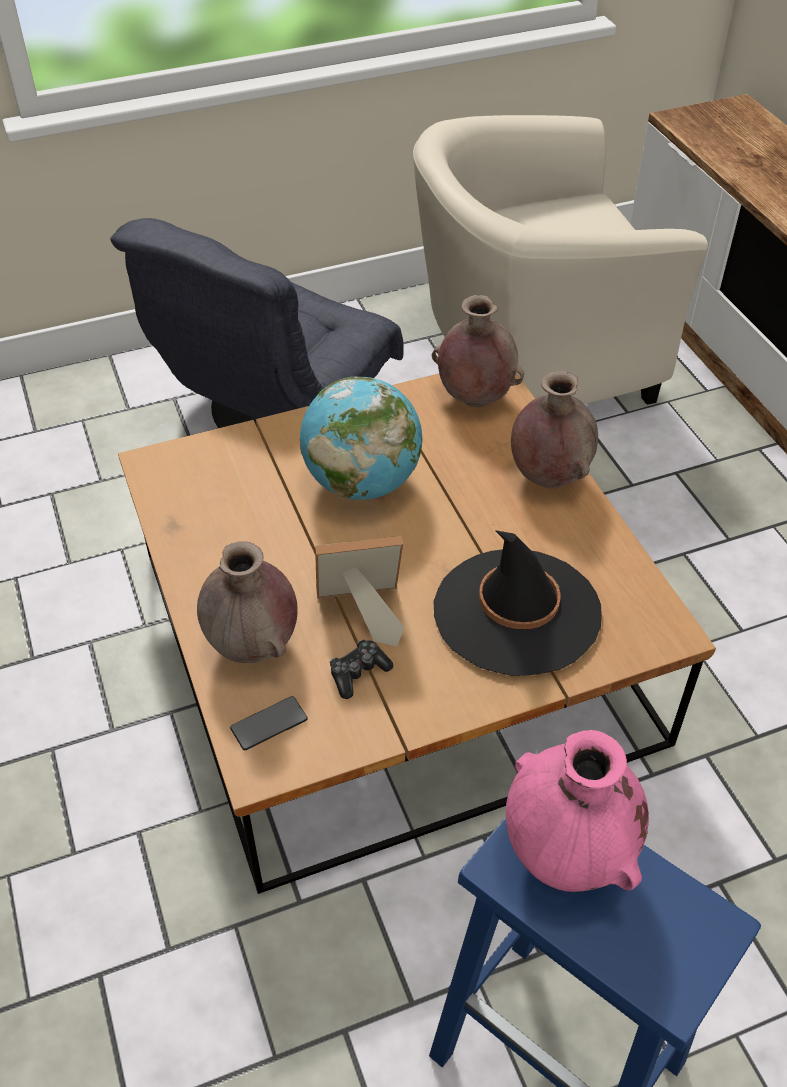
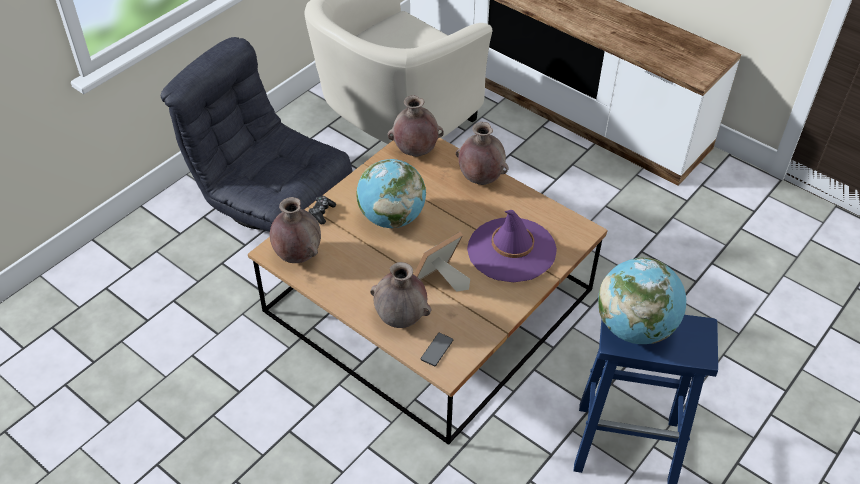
camera: 30 degrees left, 0 degrees up
(182, 484) = (297, 255): none -> brown vase
(276, 407) = (270, 199): grey armchair -> grey armchair turned 120 degrees clockwise
(358, 673) = (460, 309): game controller -> game controller (322, 212)
(516, 611) = (511, 250): black hat -> purple hat
(567, 856) = (635, 327): pink vase -> globe

